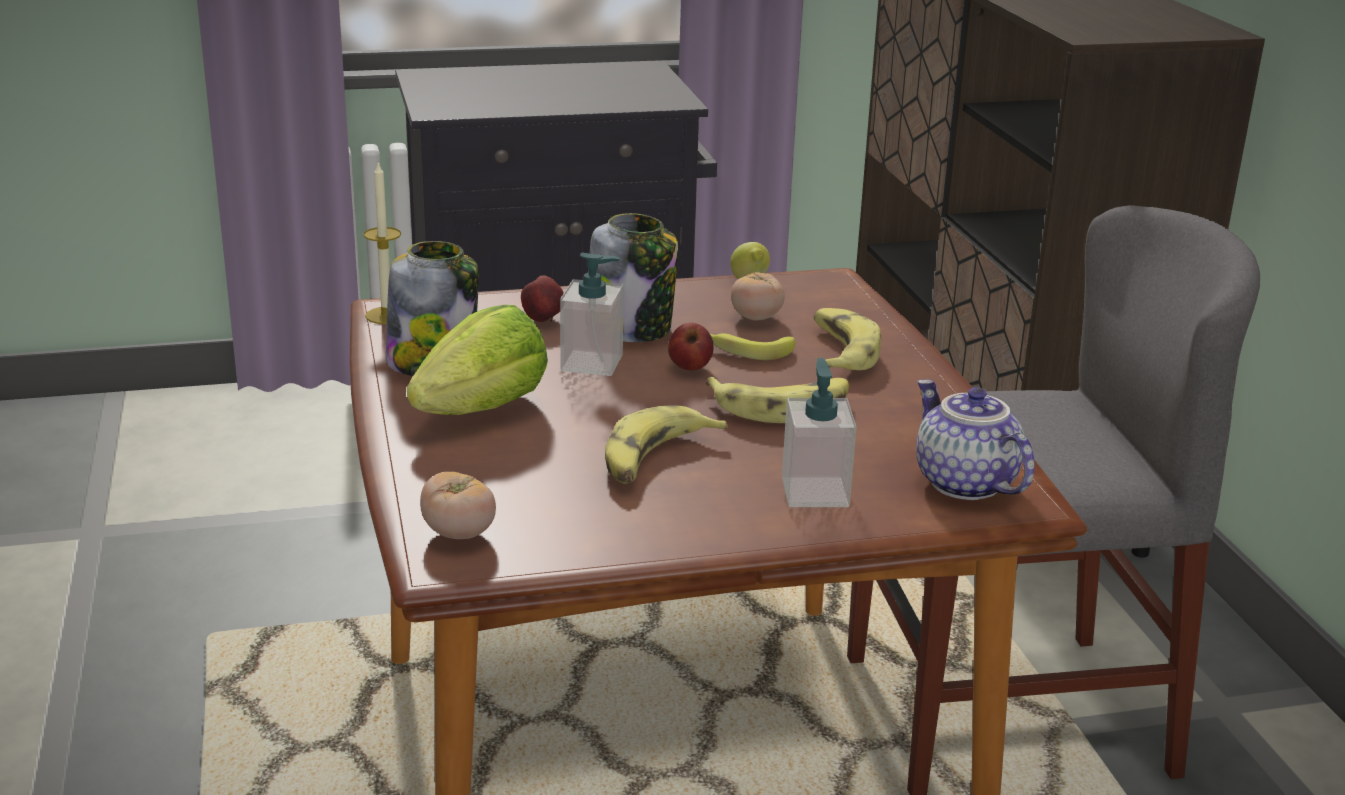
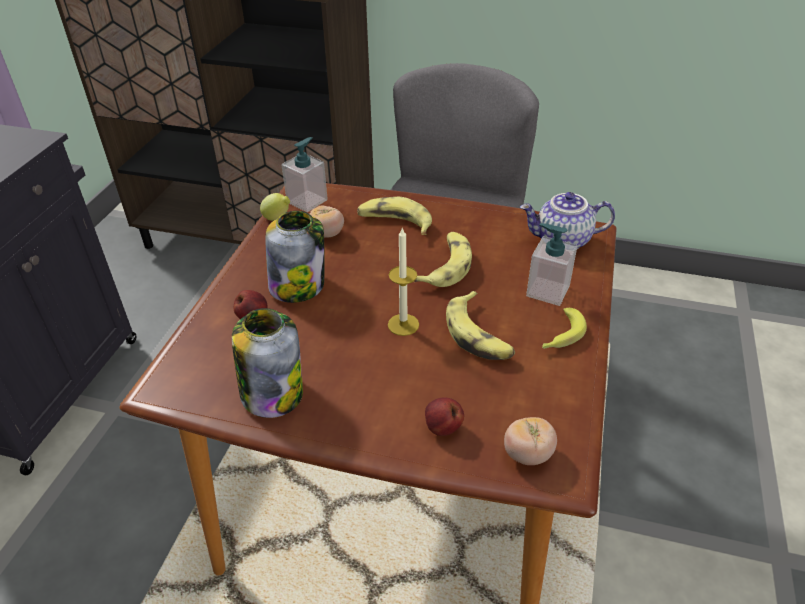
camera: 60 degrees left, 15 degrees up
(387, 315) = (171, 394): candle -> candle (403, 324)
(483, 409) = (363, 389): lettuce -> none
(592, 363) = (334, 318): soap dispenser -> soap dispenser (307, 201)
(690, 367) = (371, 281): apple -> apple (442, 428)
(745, 350) = (365, 253): banana -> banana (560, 336)

